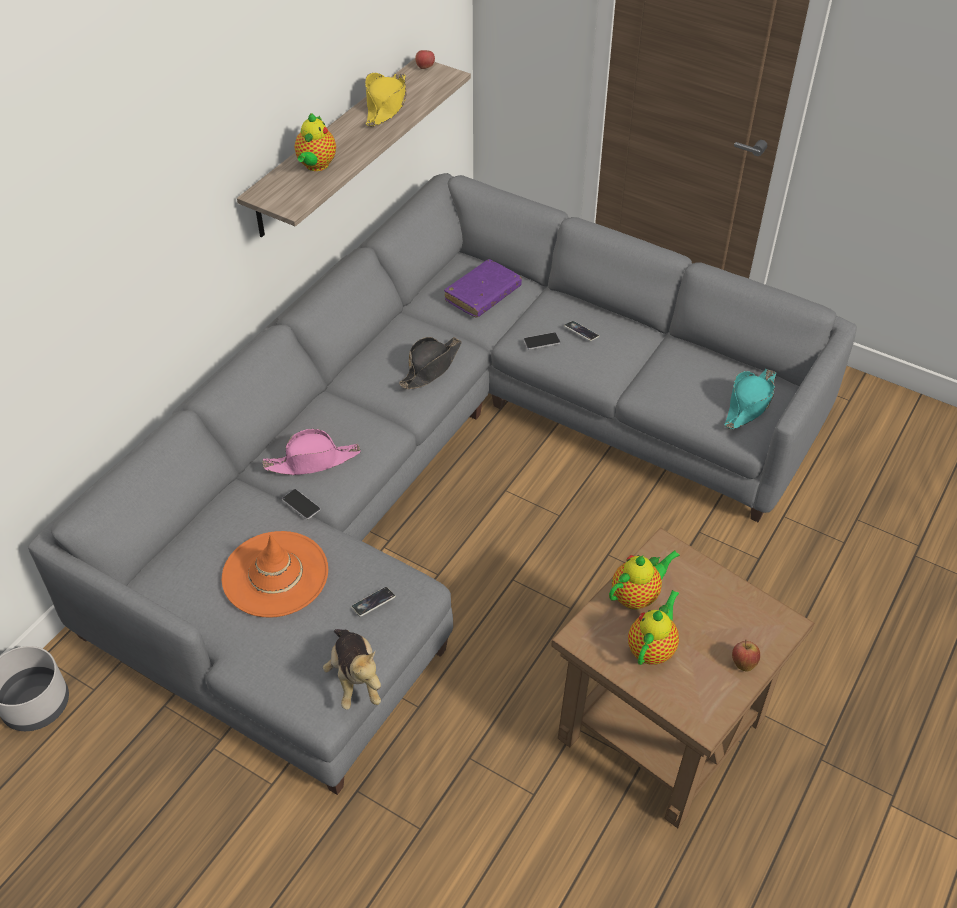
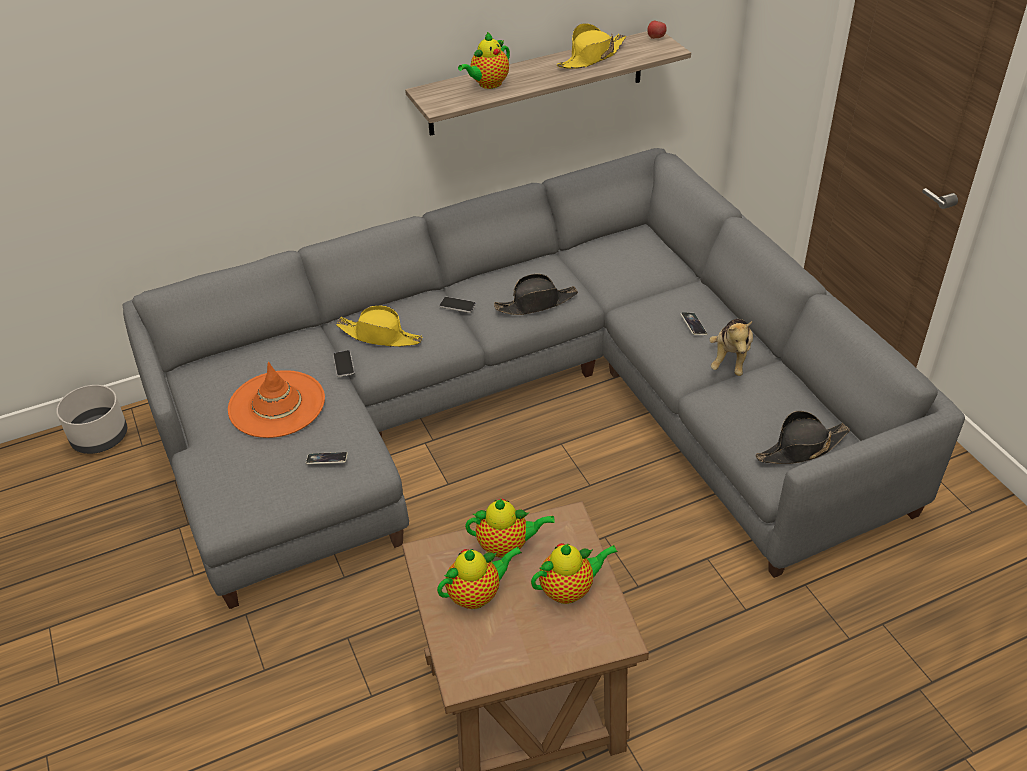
camera: 35 degrees right, 5 degrees down
(313, 461) = (380, 336): pink hat -> yellow hat
(355, 679) = (263, 508): plush toy -> plush toy (730, 359)
(483, 295) = (633, 263): purple book -> none
(541, 341) = (650, 319): phone -> phone (457, 305)
(717, 605) = (570, 589): none -> teapot
(743, 663) = (546, 650): apple -> none
(749, 404) = (801, 448): turquoise hat -> black hat

